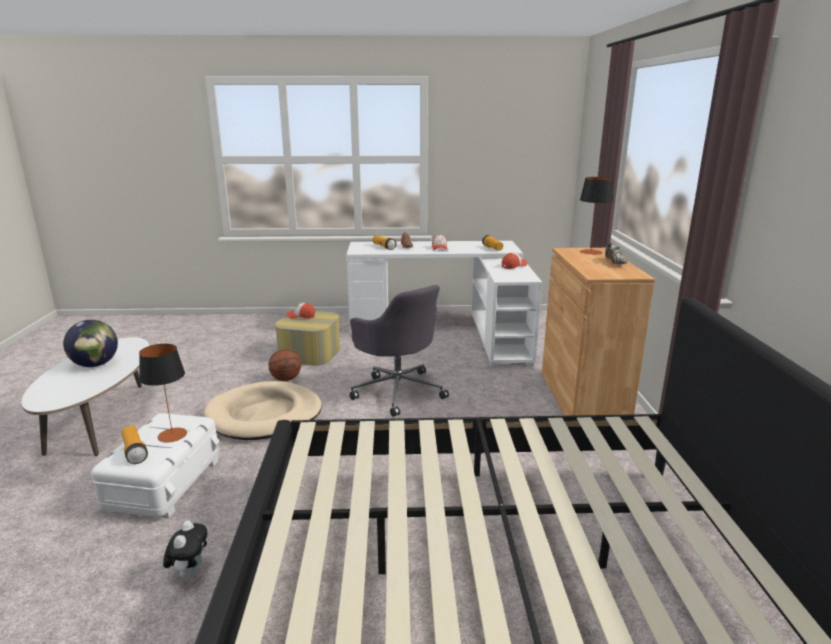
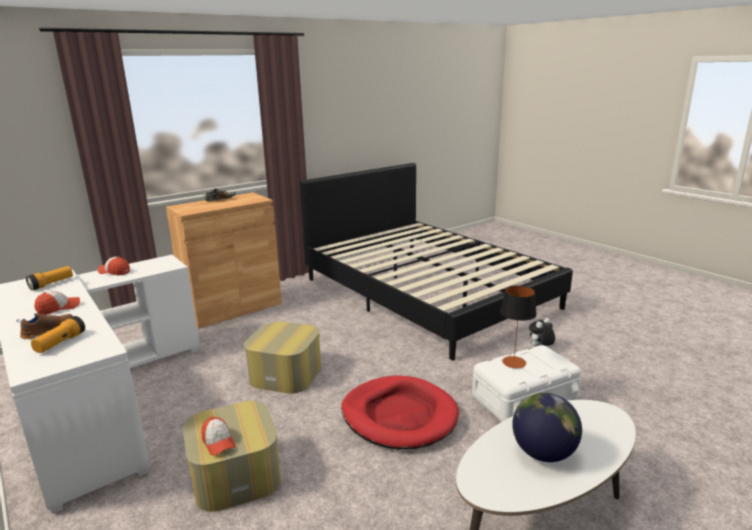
camera: 125 degrees left, 0 degrees up
(134, 451) = (546, 363): flashlight -> none
(264, 415) = (399, 416): beige dog bed -> red dog bed
(286, 379) = (321, 448): basketball -> none
(398, 391) = (286, 373): grey office chair -> ottoman
(590, 252) = (190, 207): table lamp -> none

